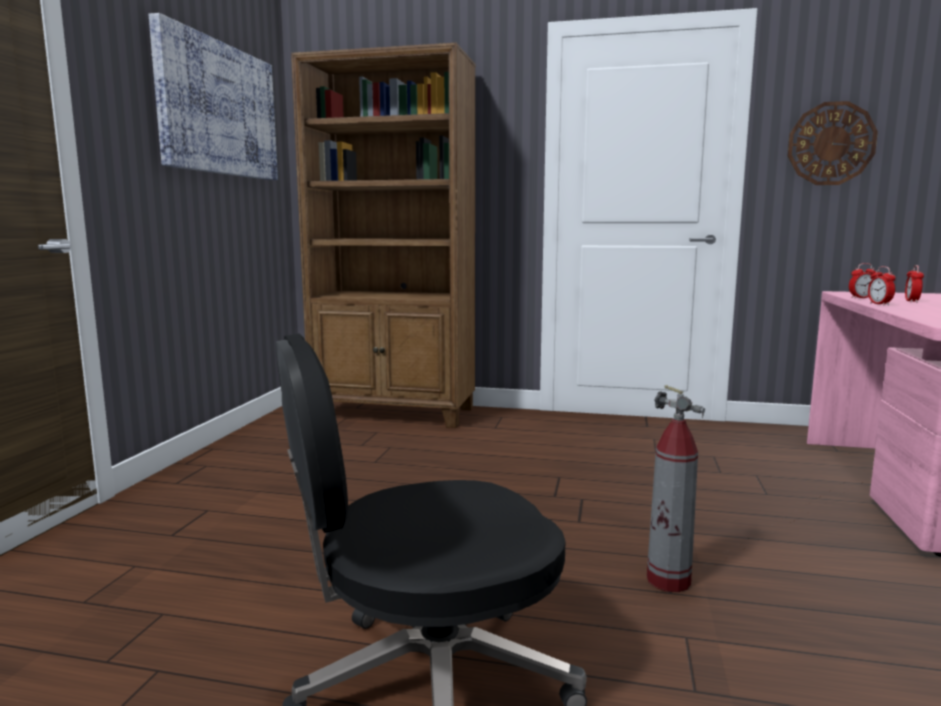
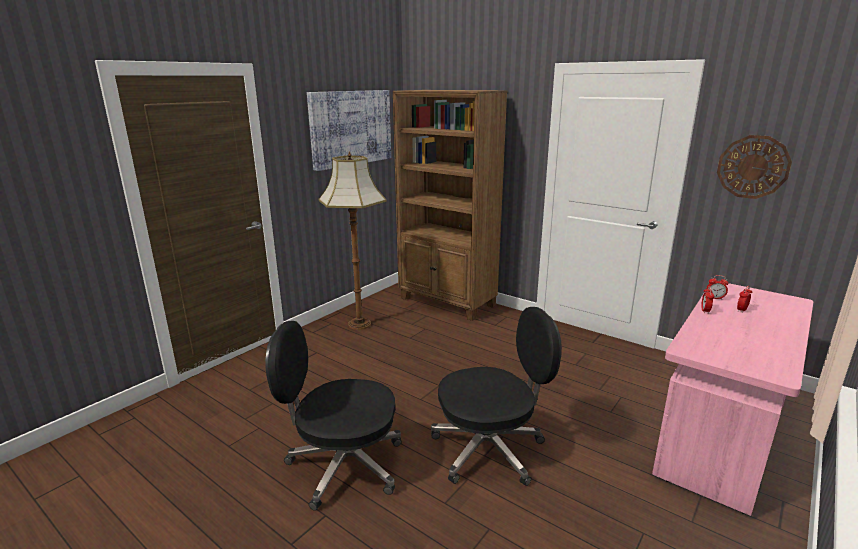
camera: 25 degrees right, 10 degrees up
(265, 459) = (359, 325): none -> floor lamp
(669, 581) = (490, 449): fire extinguisher -> black office chair

